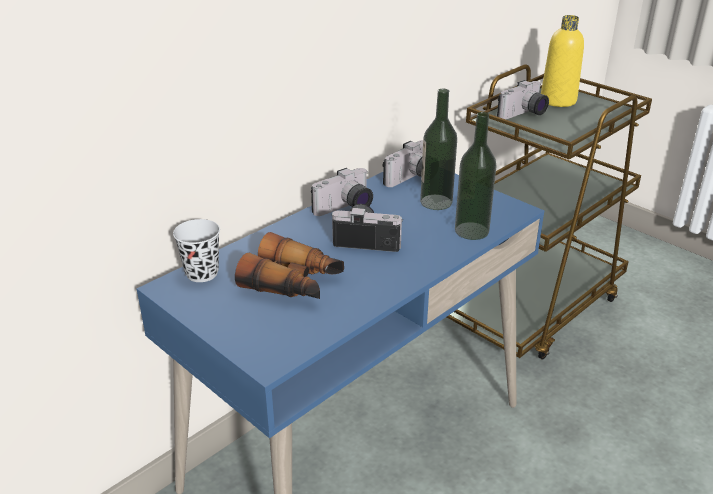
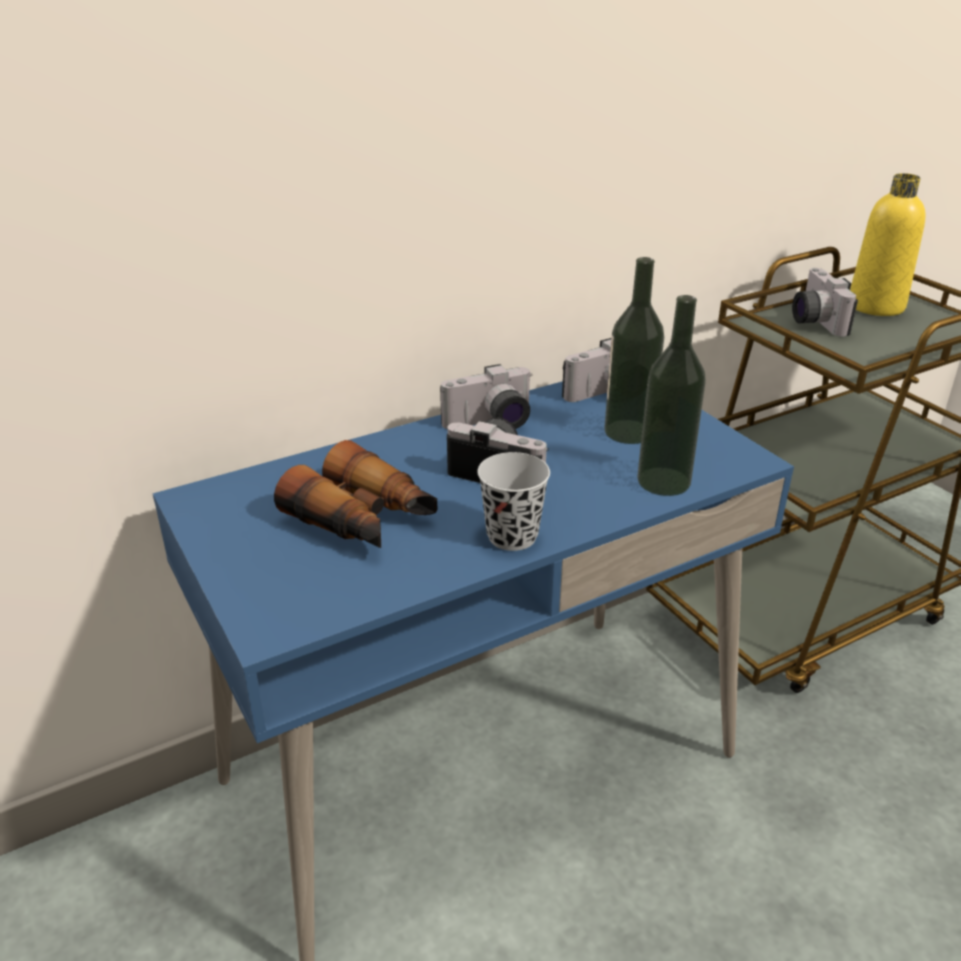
camera: 15 degrees right, 0 degrees up
(202, 273) = (247, 486): black cup -> black cup (512, 536)
(524, 114) = (812, 320): camera -> camera turned 105 degrees clockwise

